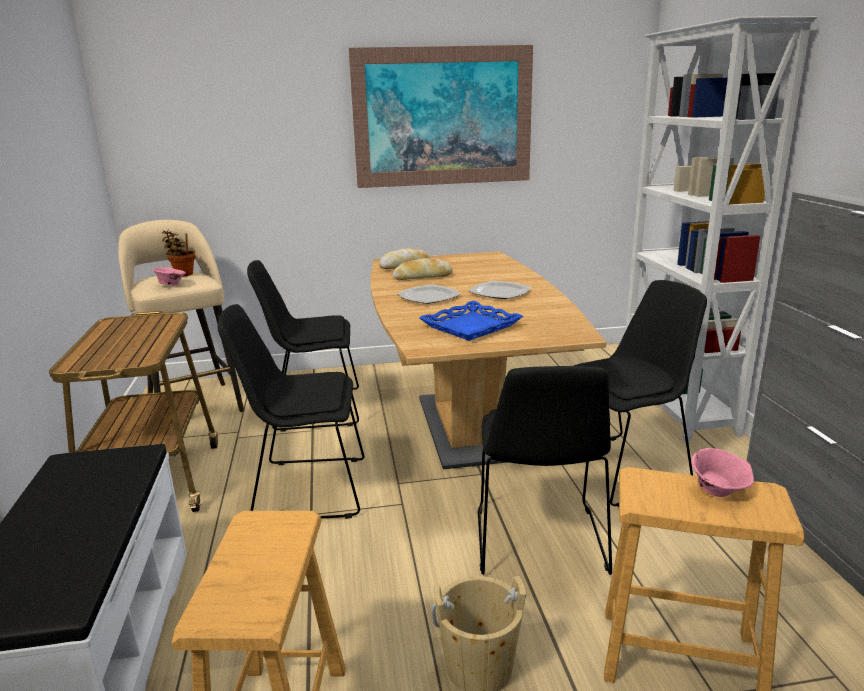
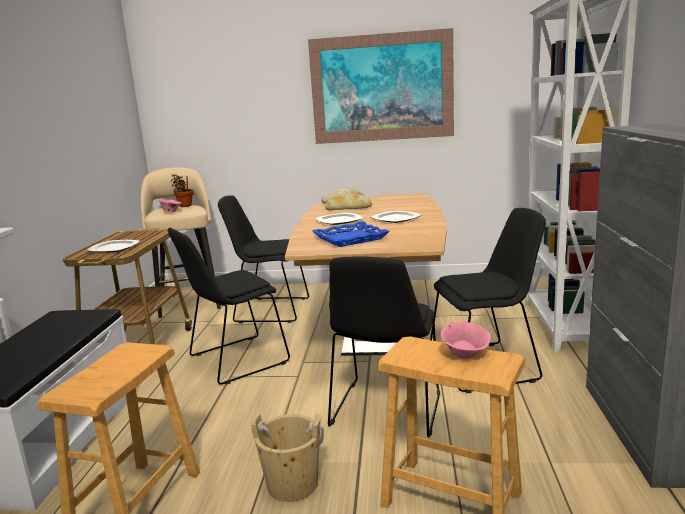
camera: 15 degrees right, 5 degrees down
(119, 348) = (113, 248): none -> plate
(305, 489) = (235, 360): black chair -> black chair turned 45 degrees counterclockwise

